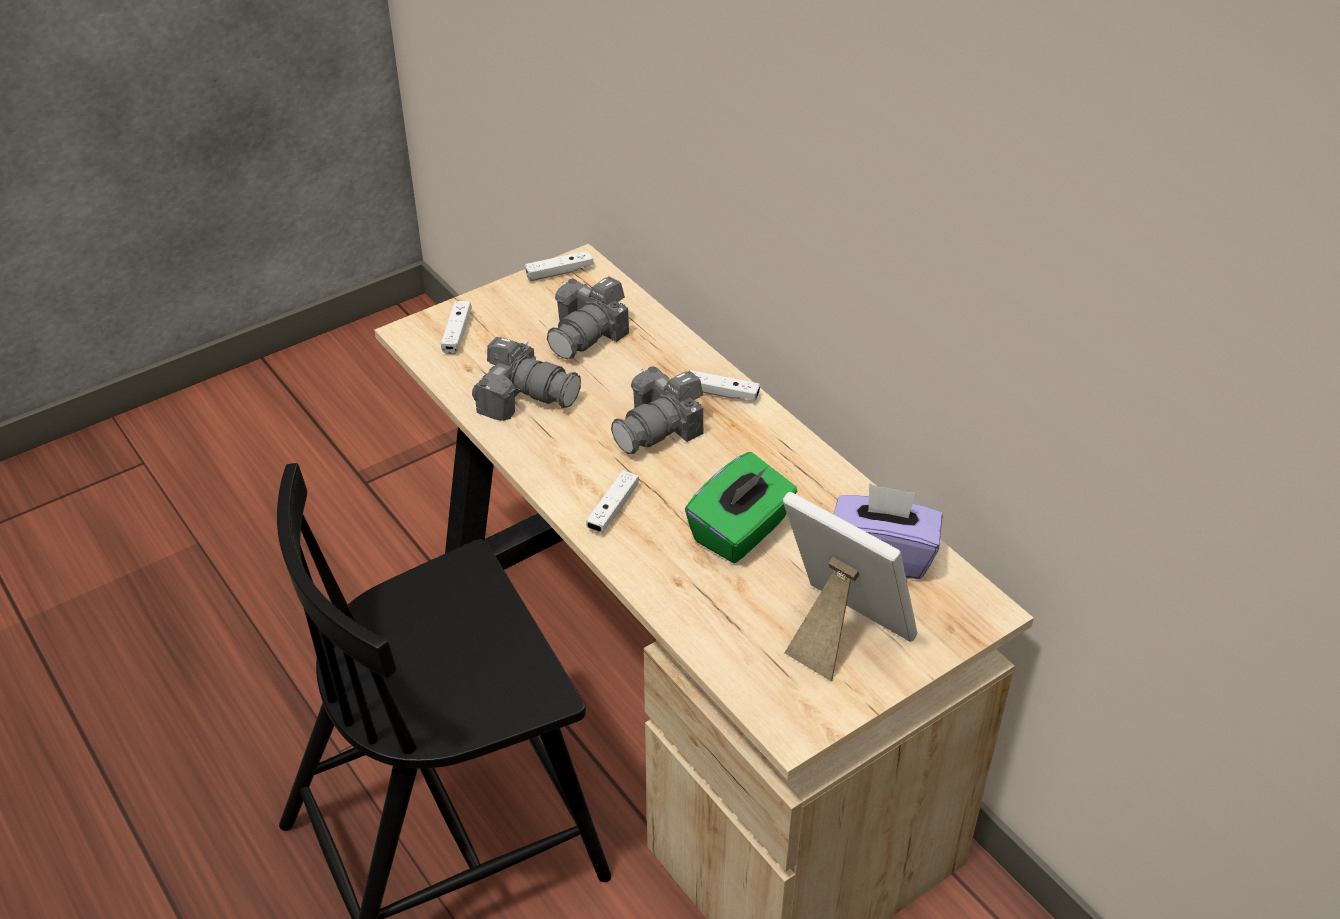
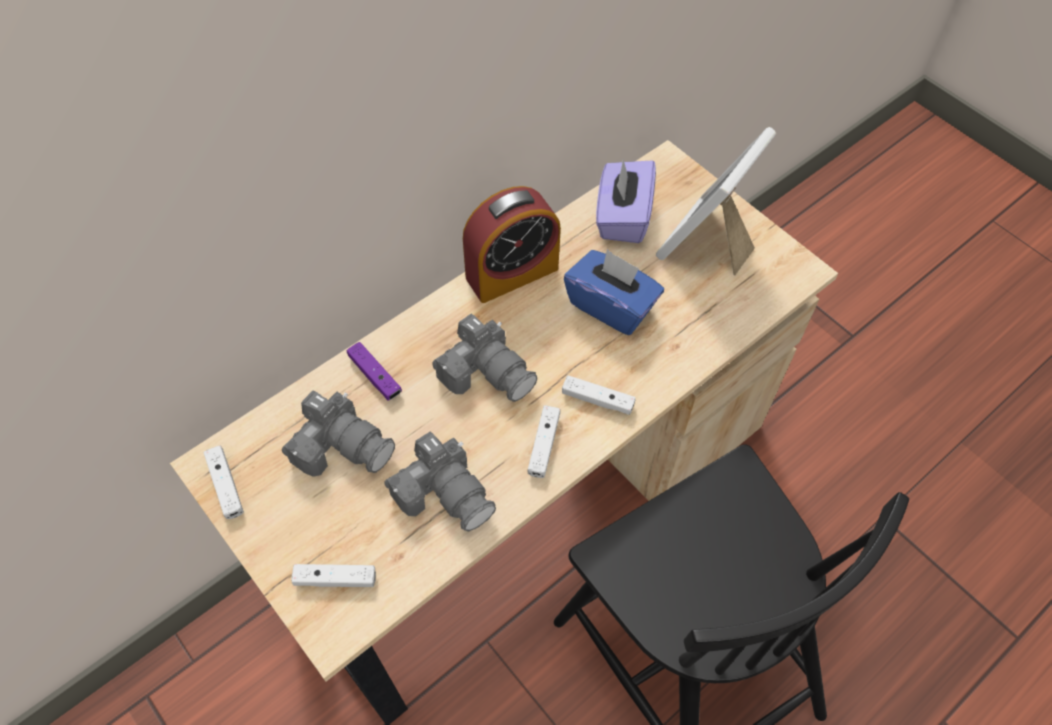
camera: 95 degrees left, 15 degrees up
(525, 396) = (444, 492): camera -> camera turned 120 degrees clockwise
(663, 354) = (375, 376): none -> purple game controller
(721, 393) = (434, 326): white game controller -> white game controller (543, 445)
(741, 531) = (611, 306): green tissue box -> blue tissue box
(792, 453) = (512, 273): none -> alarm clock

